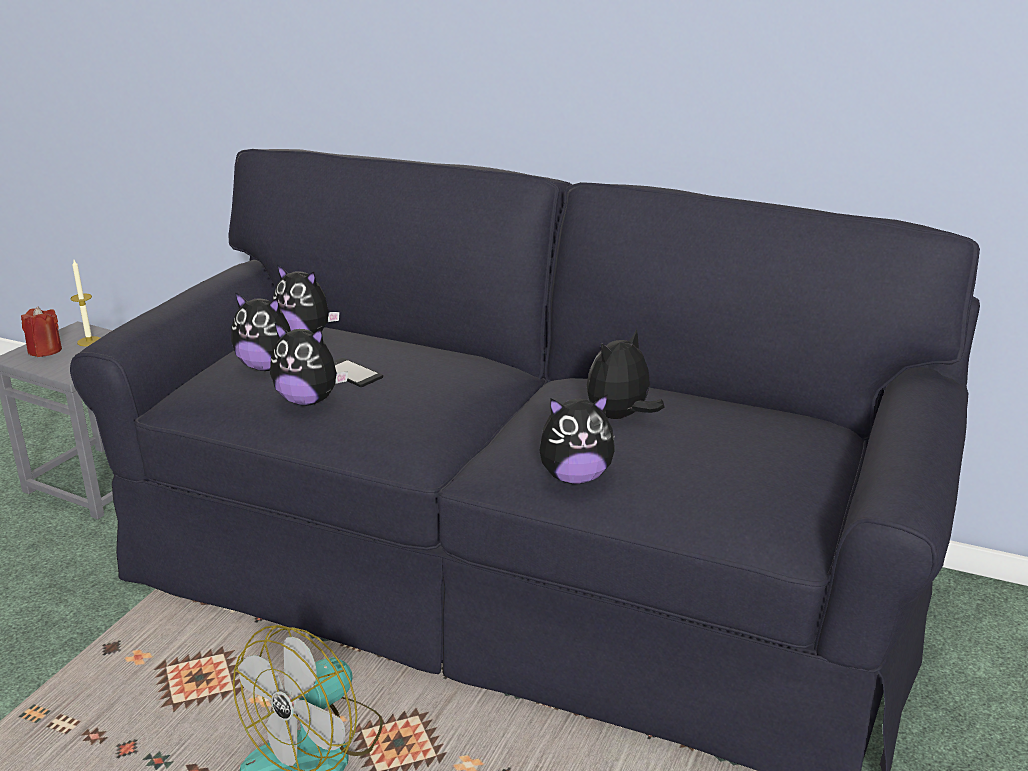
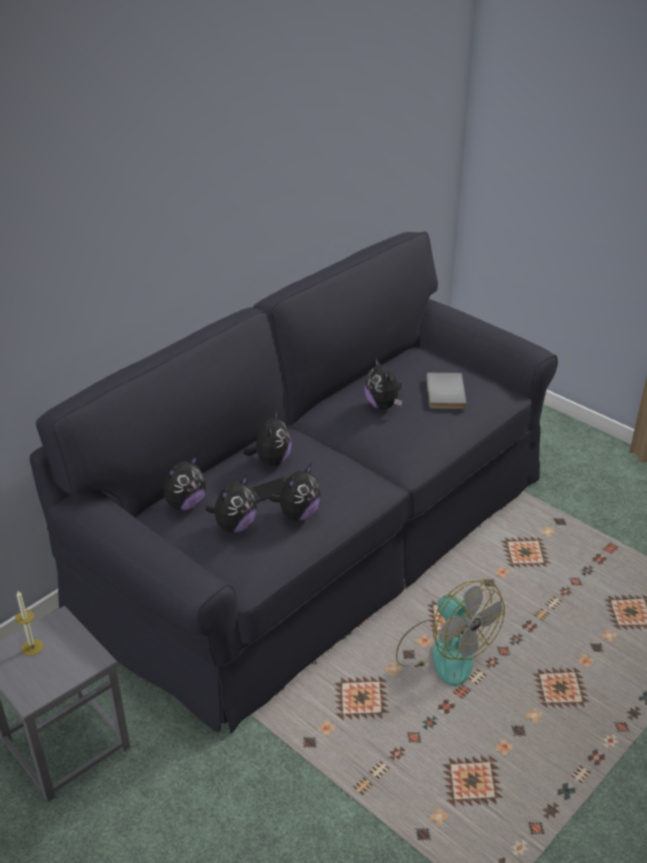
camera: 70 degrees left, 10 degrees up
(45, 350) = (31, 677): red candle -> none
(575, 477) = (435, 436): plush toy -> plush toy (271, 461)
(704, 461) = (443, 393): none -> grey book

